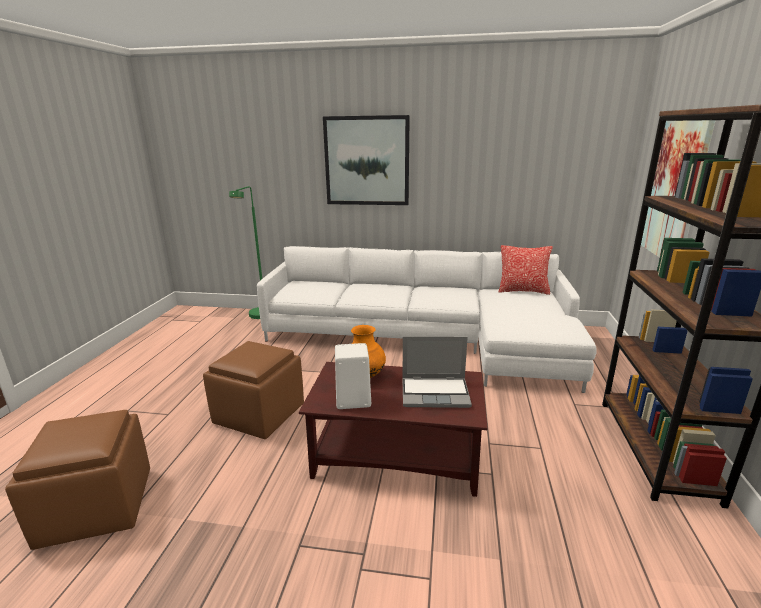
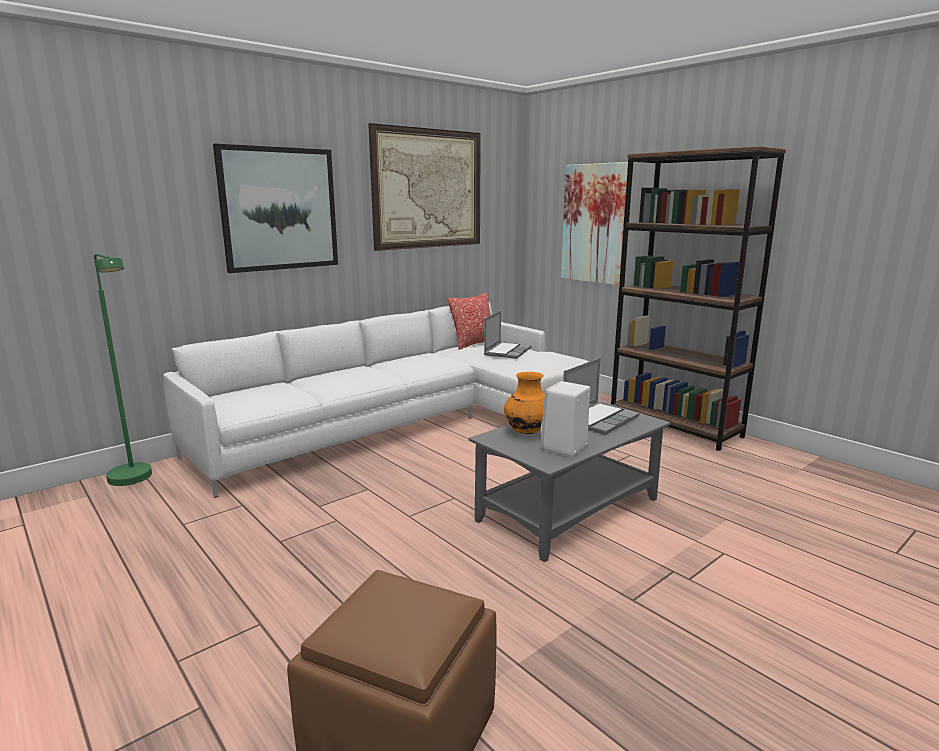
camera: 50 degrees left, 5 degrees down
(259, 414) = (382, 554): brown ottoman -> none
(398, 457) = (569, 509): brown coffee table -> grey coffee table
(507, 144) = (428, 189): none -> picture
(525, 306) = (507, 351): none -> laptop

